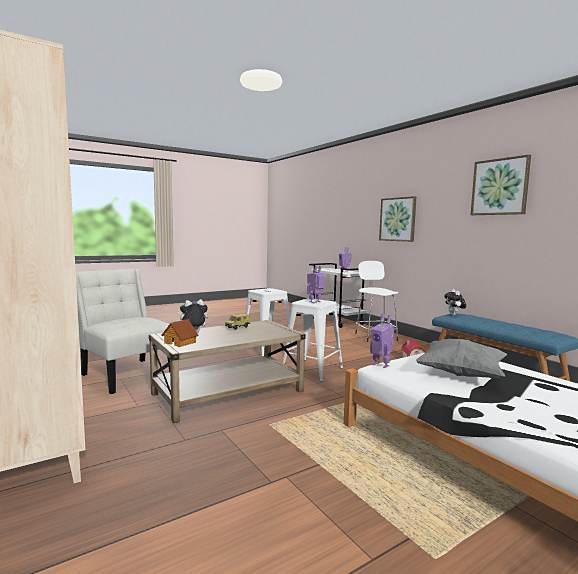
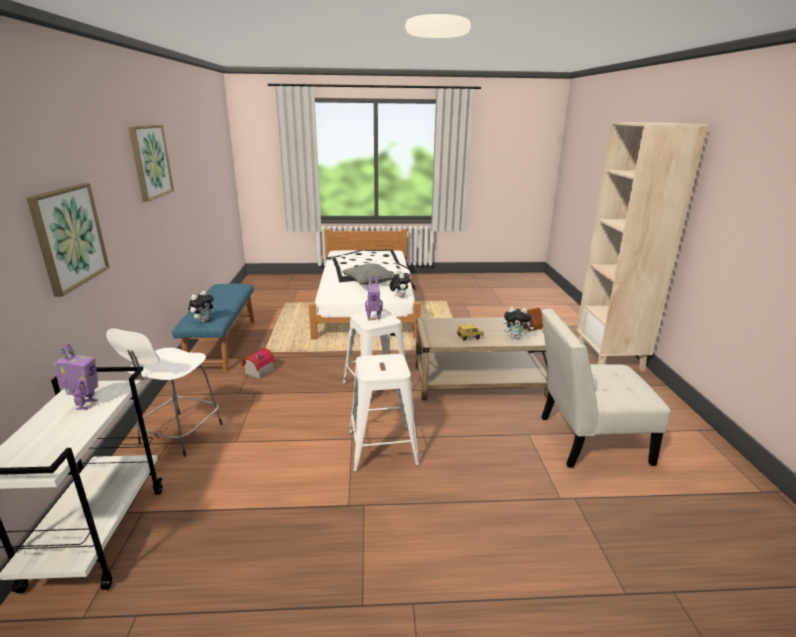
camera: 150 degrees left, 15 degrees up
(126, 374) = (587, 440): white chair -> white chair turned 105 degrees clockwise
(381, 365) = (399, 296): toy robot -> plush toy

